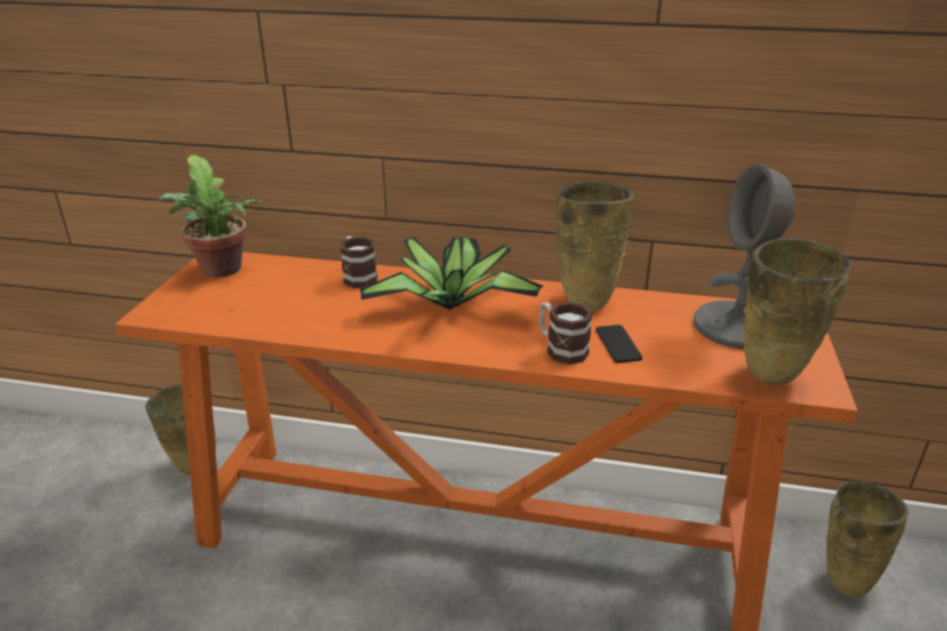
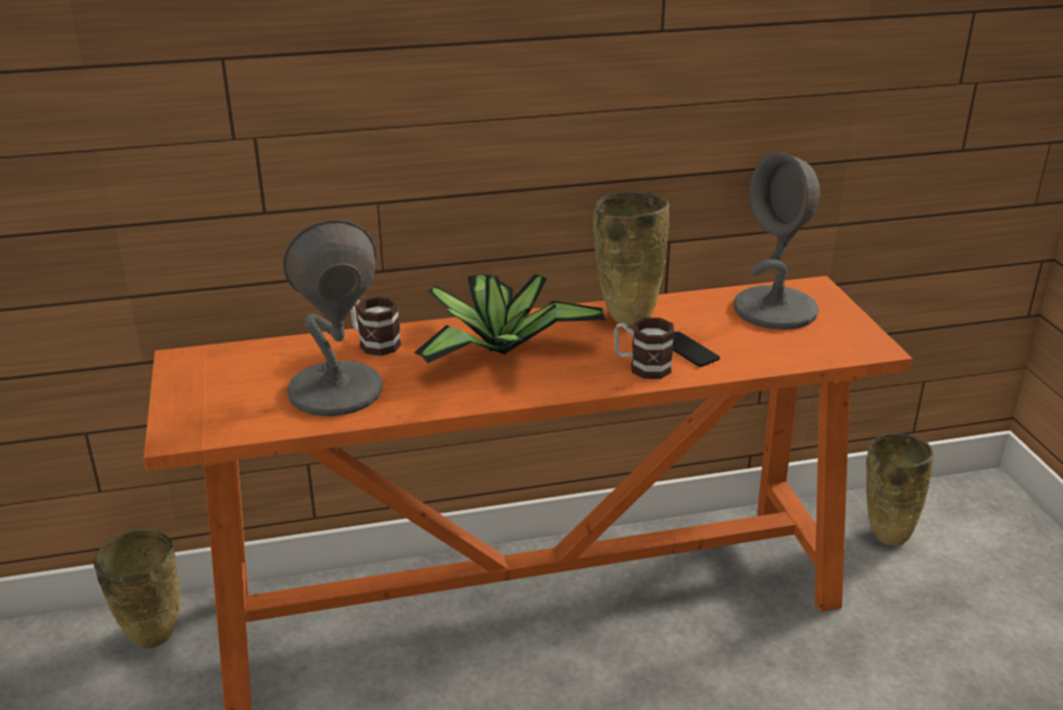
camera: 25 degrees left, 0 degrees up
(222, 271) = (208, 371): potted plant -> none
(292, 307) = (335, 391): none -> grey table lamp
(770, 378) = (832, 348): beige vase -> none

